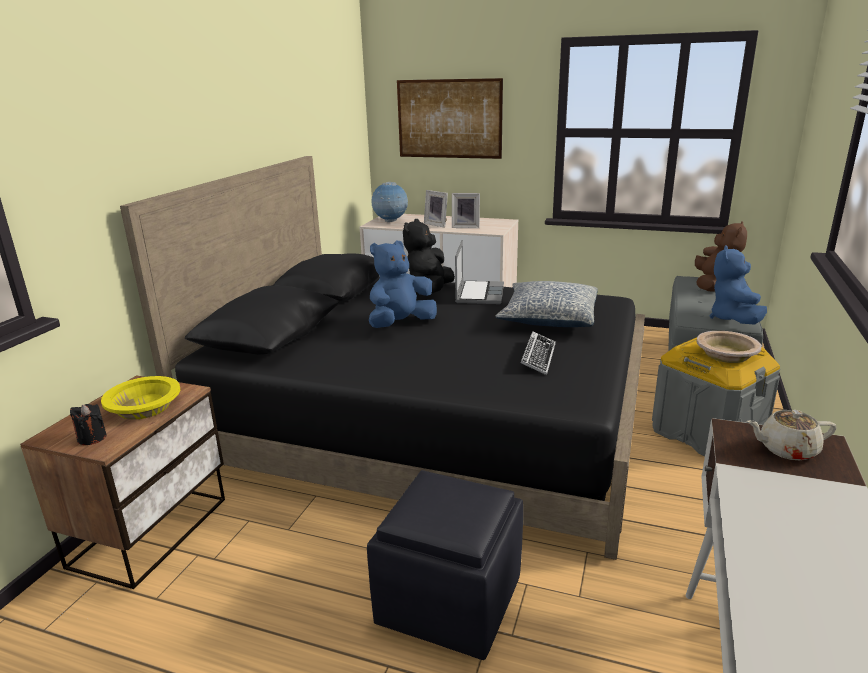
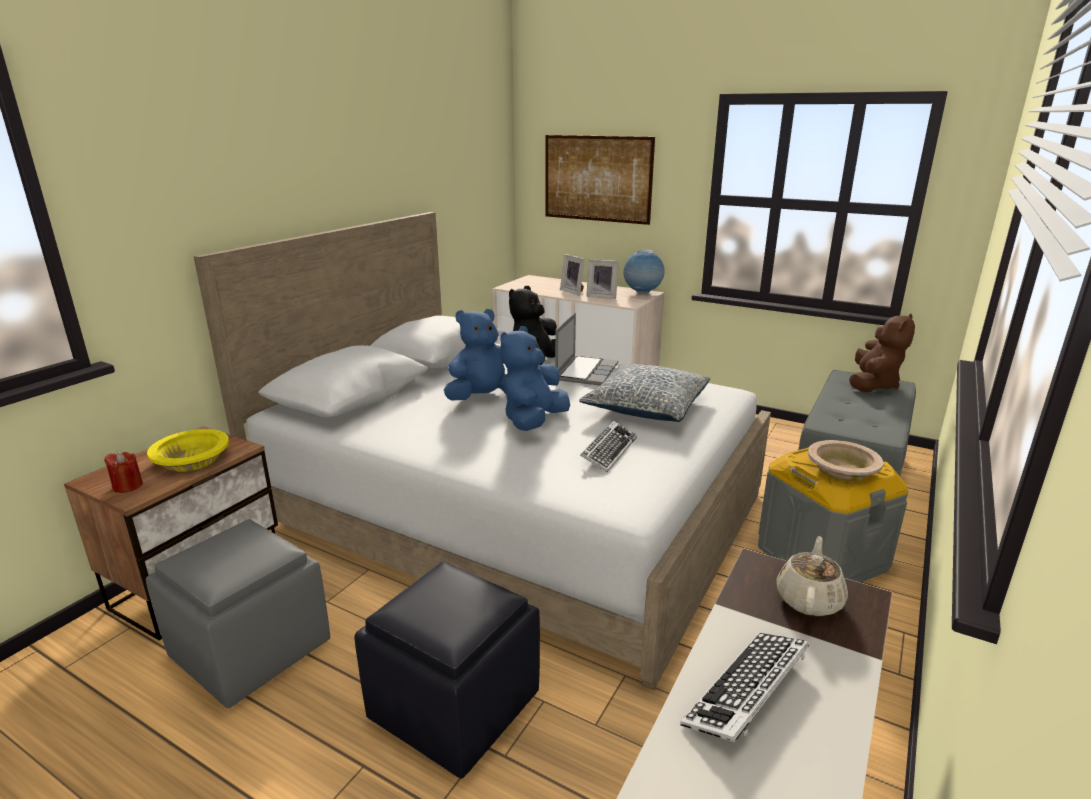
camera: 10 degrees right, 0 degrees up
(92, 438) = (128, 486): black candle -> red candle
(231, 583) = (249, 650): none -> grey ottoman
(390, 221) = (527, 285): globe -> globe (642, 293)
(429, 425) = (514, 508): black bed -> white bed
(733, 319) = (876, 428): blue plush toy -> blue plush toy (534, 421)
(782, 524) = (747, 692): none -> keyboard
(786, 449) = (809, 599): beige teapot -> beige teapot turned 105 degrees clockwise

